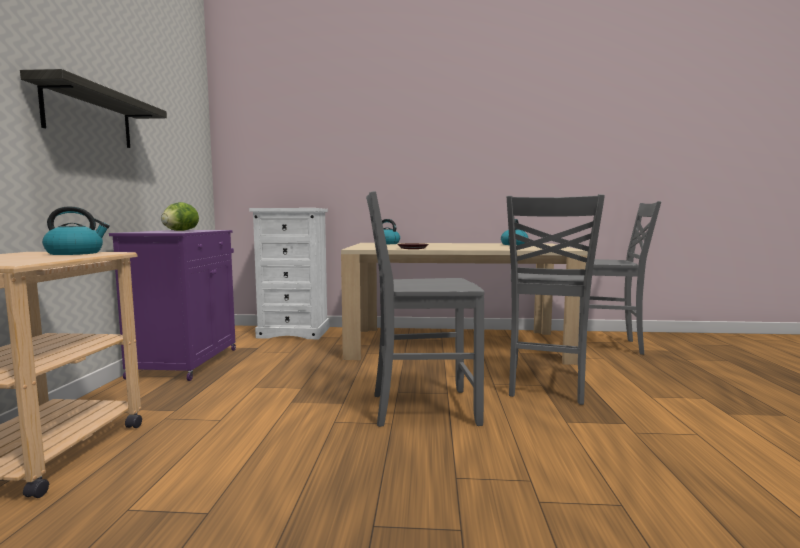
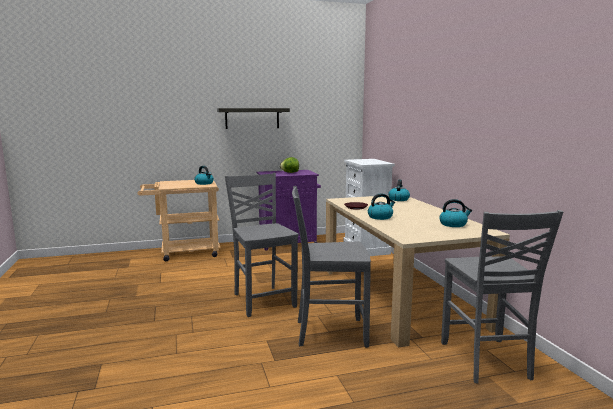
camera: 70 degrees right, 5 degrees up
(470, 248) = (380, 217): none -> kettle

